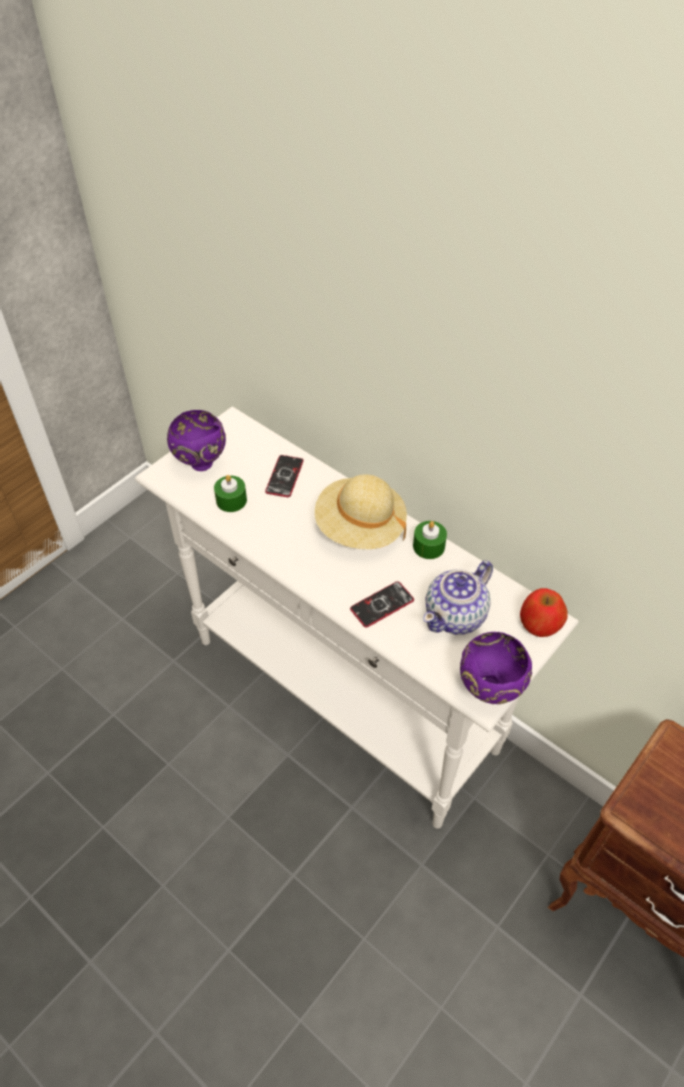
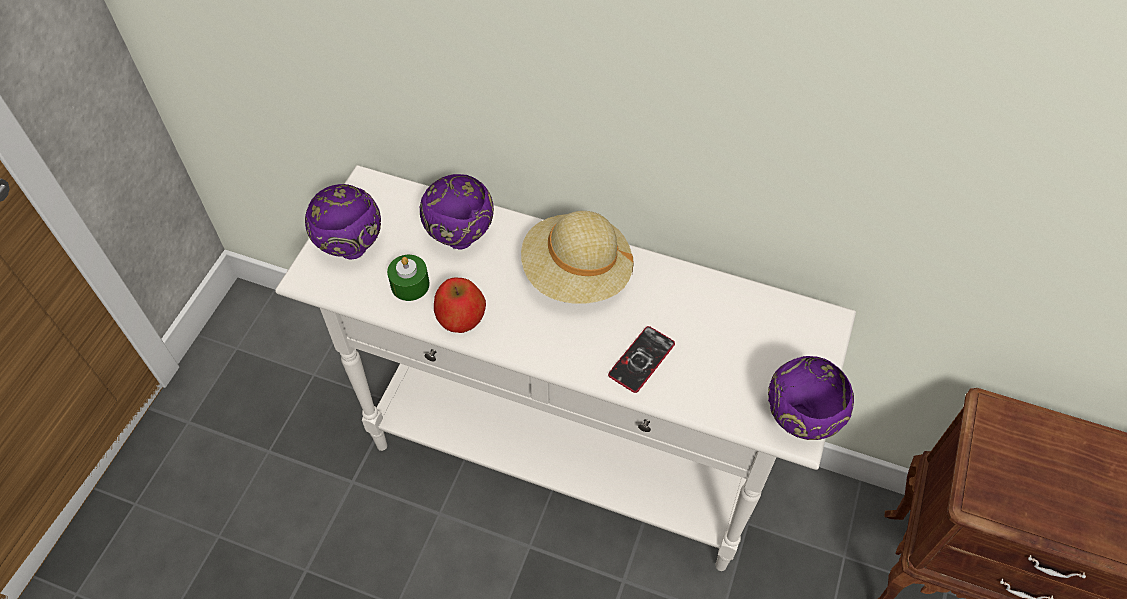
camera: 20 degrees left, 5 degrees up
(284, 477) = (461, 237): phone -> purple bowl
(428, 546) = (663, 274): green candle -> none
(456, 615) = (727, 346): teapot -> none
(540, 623) = (819, 327): apple -> apple (460, 316)

